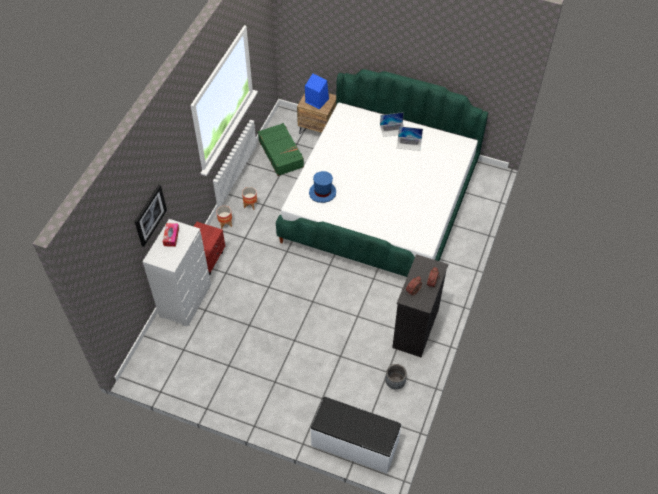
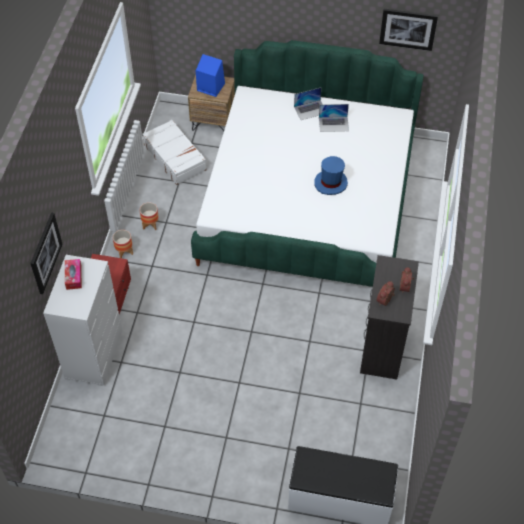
camera: 10 degrees left, 0 degrees up
(281, 153) = (175, 157): green suitcase -> white suitcase
(322, 193) = (243, 197): blue hat -> blue hat (331, 183)
(395, 383) = (372, 415): grey planter -> none
(477, 73) = (408, 29): none -> picture

